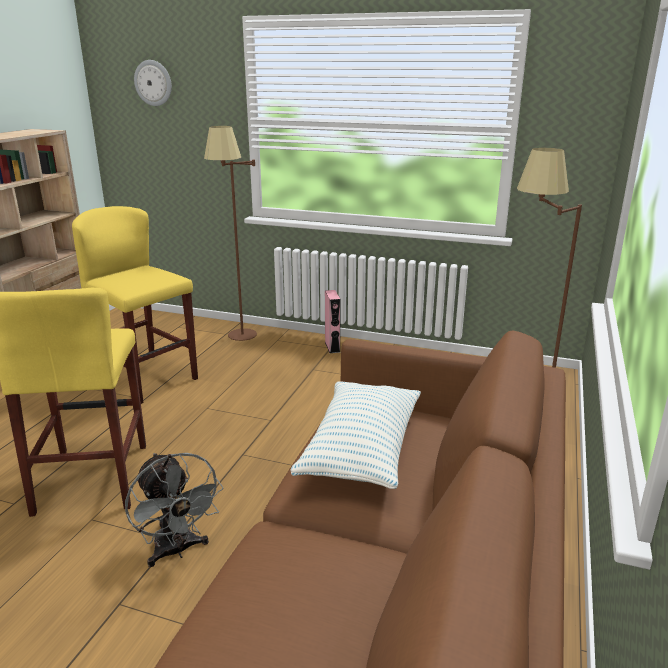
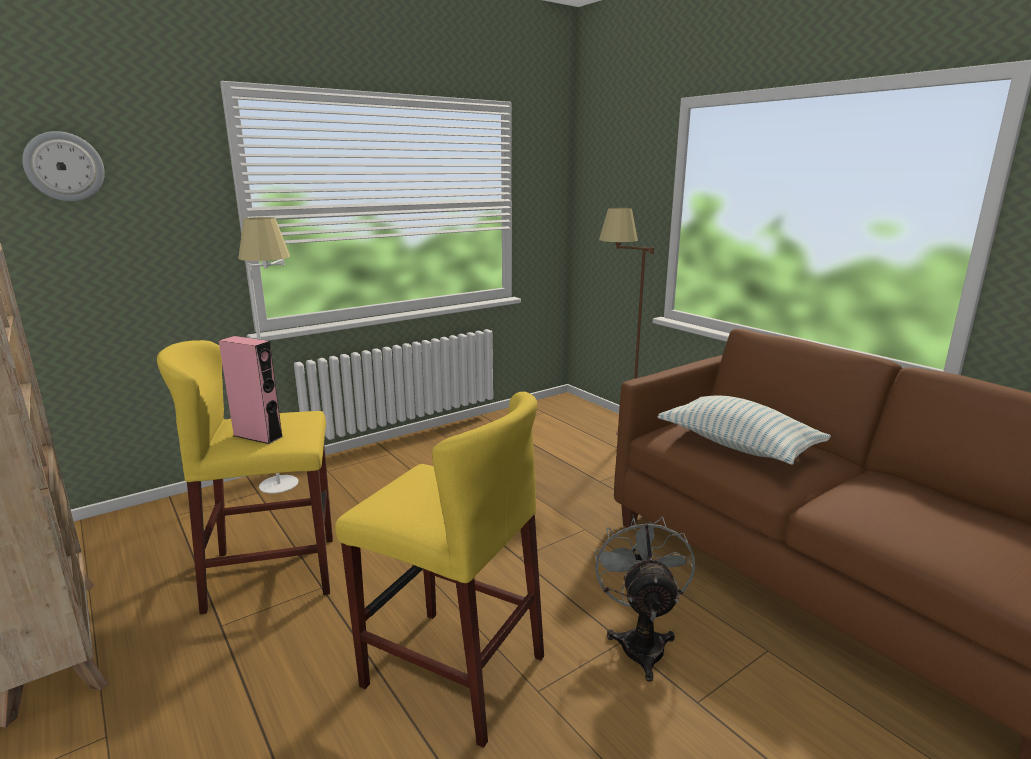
camera: 55 degrees left, 5 degrees down
(177, 550) = (641, 641): grey fan -> grey fan turned 90 degrees counterclockwise
(240, 340) = (289, 489): brown floor lamp -> white floor lamp
(332, 347) = (391, 452): pink speaker -> pink speaker (258, 436)

